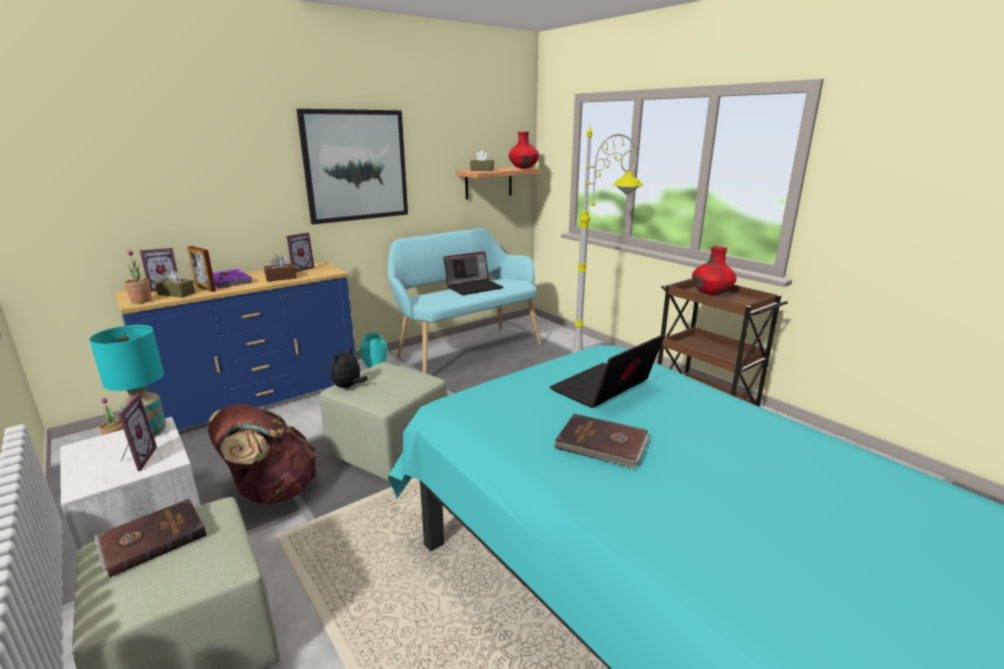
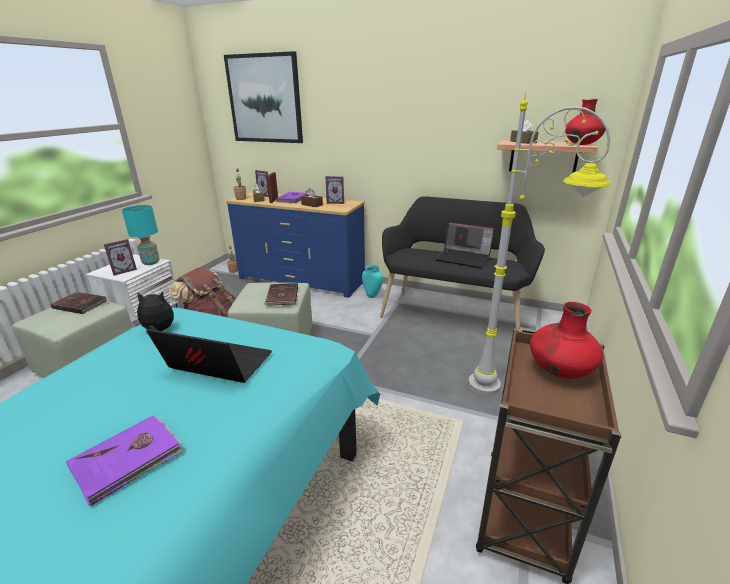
camera: 60 degrees right, 5 degrees up
(348, 387) = (255, 286): plush toy -> plush toy (158, 331)
(356, 166) = (398, 128): picture -> picture (264, 99)
(465, 350) = (453, 313): turquoise bench -> black bench
(602, 444) = (104, 388): brown book -> brown book (282, 296)
(727, 435) = (128, 460): none -> purple book

